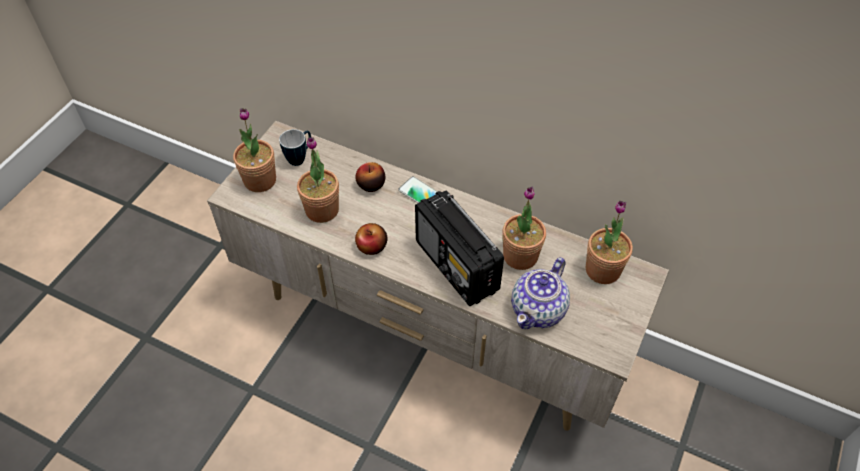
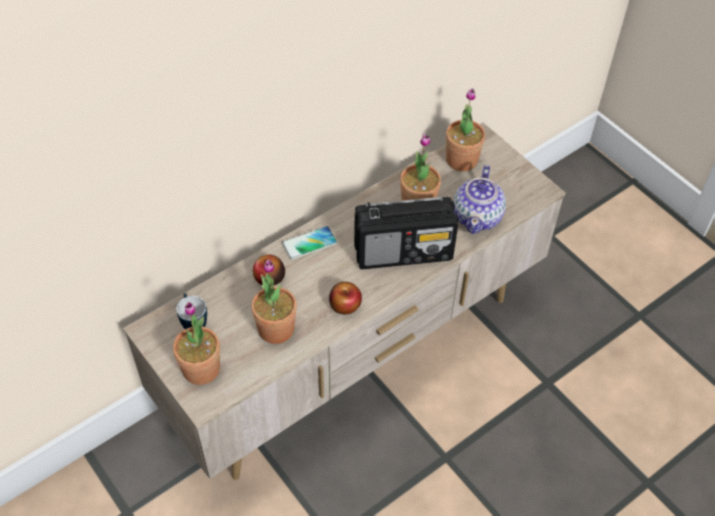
camera: 65 degrees left, 0 degrees up
(539, 309) = (478, 216): teapot -> teapot turned 45 degrees clockwise

